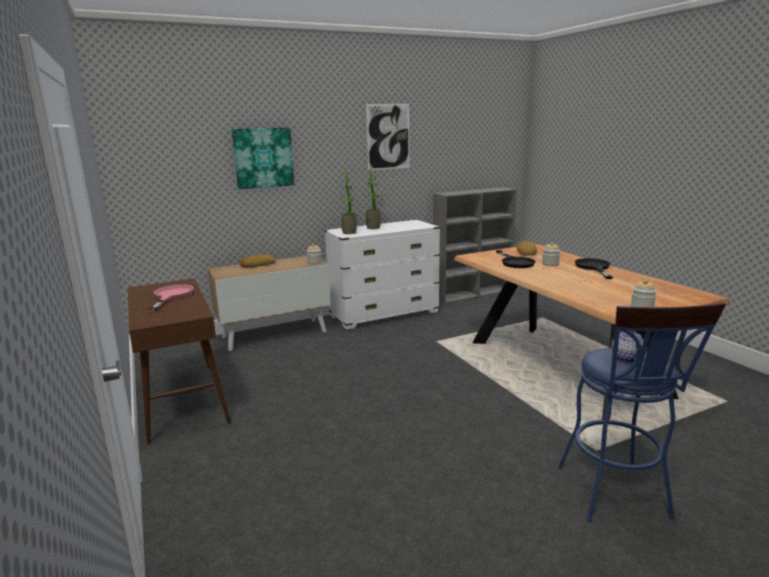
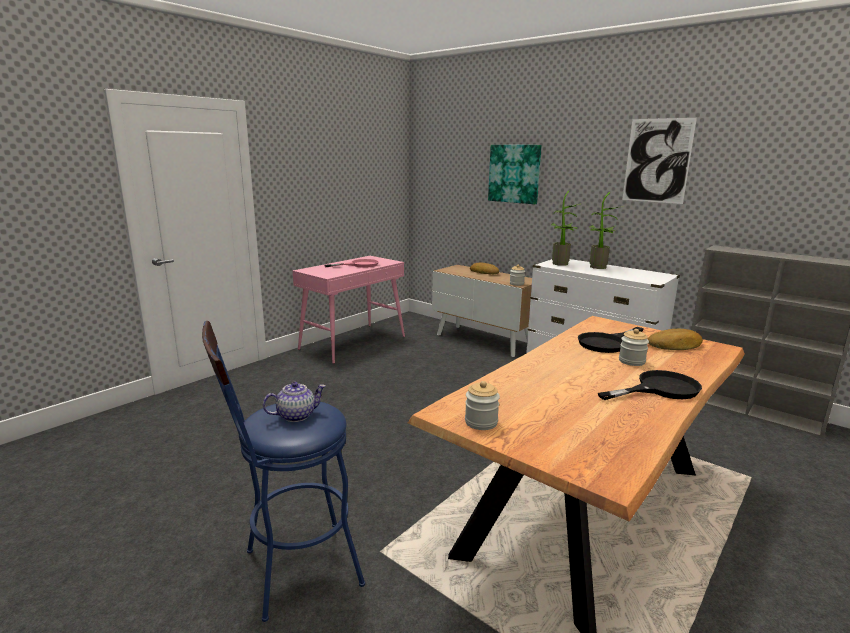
camera: 65 degrees right, 0 degrees up
(182, 400) = (353, 343): brown console table -> pink console table

